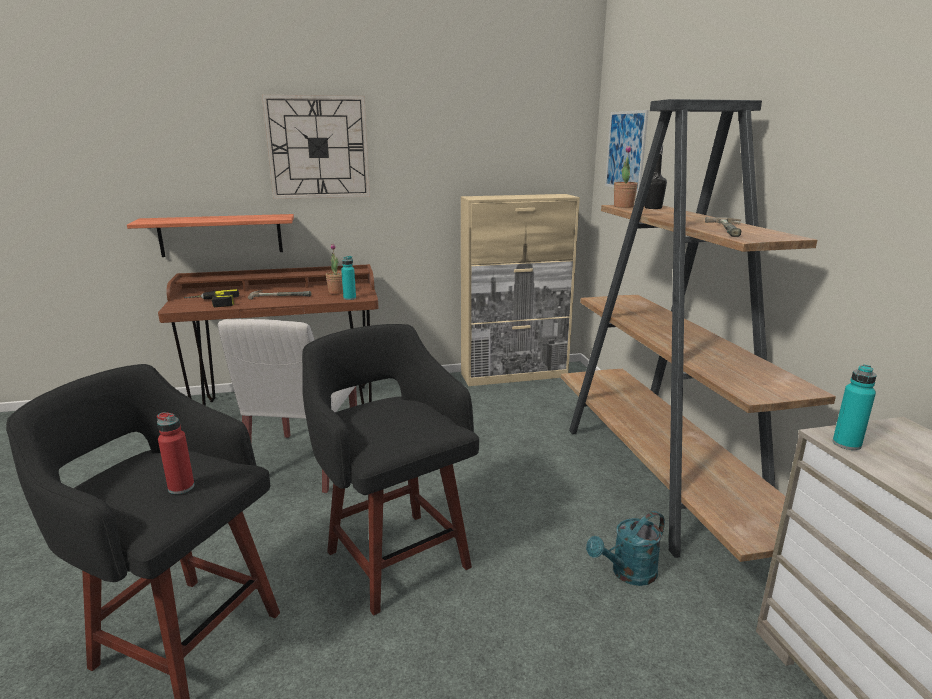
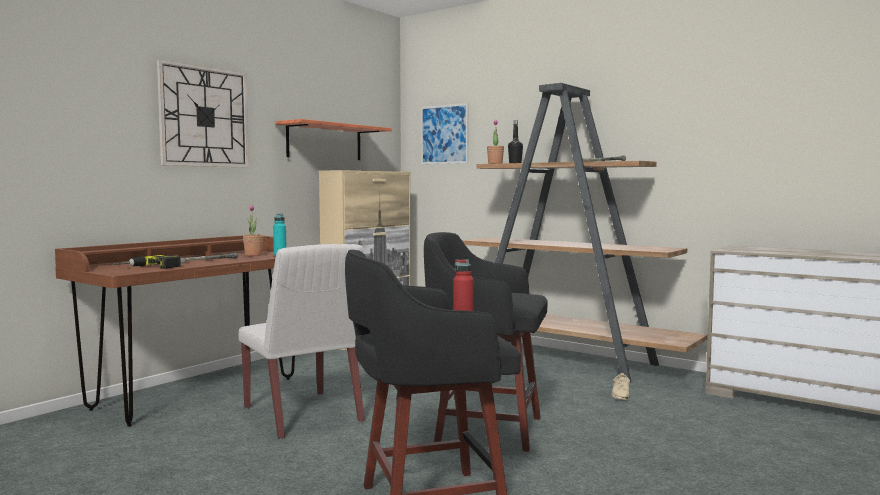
camera: 40 degrees left, 15 degrees down
(221, 235) = (103, 204): shelf -> shelf (324, 142)
(628, 574) = (621, 394): turquoise watering can -> beige shoe
(846, 444) = (735, 250): turquoise bottle -> none

